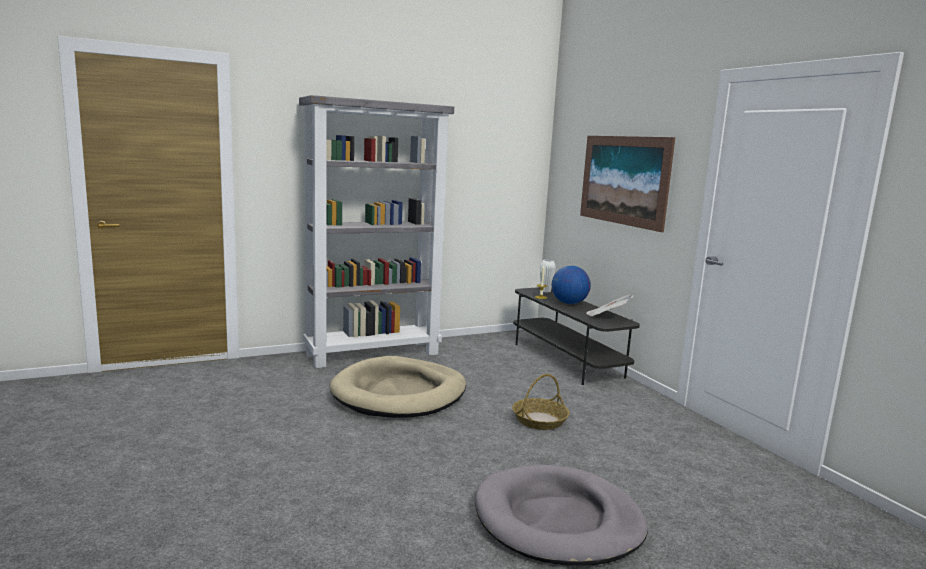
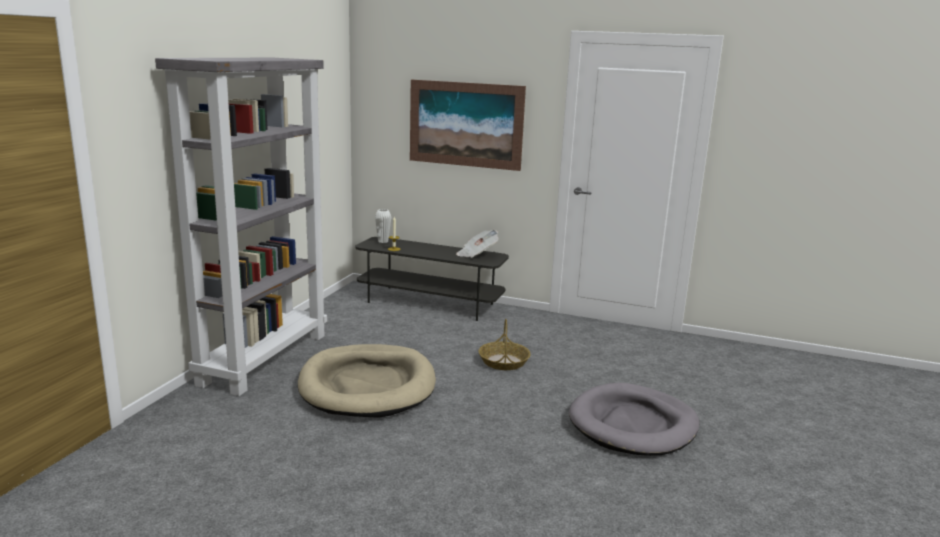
camera: 45 degrees left, 5 degrees up
(569, 303) = (426, 249): globe -> none

